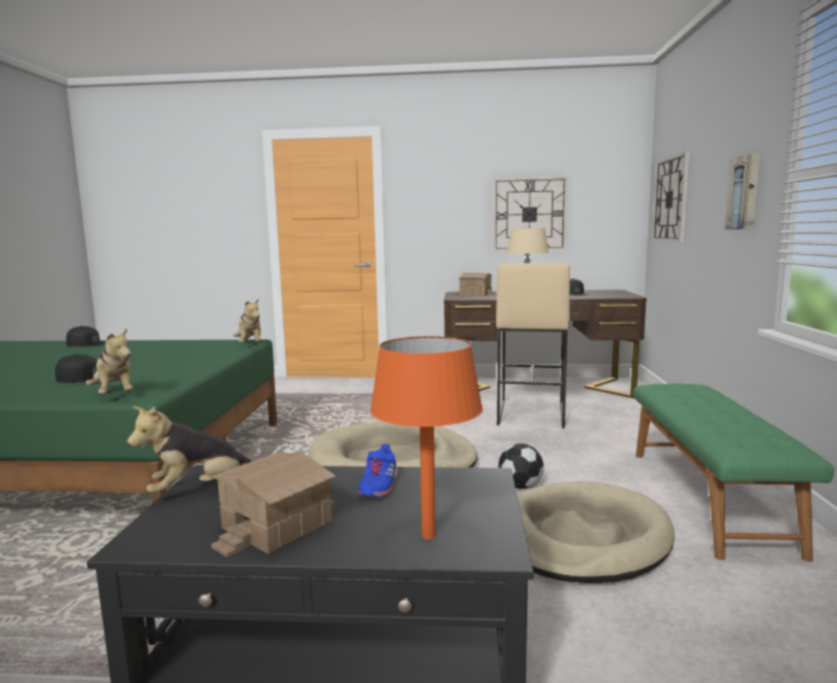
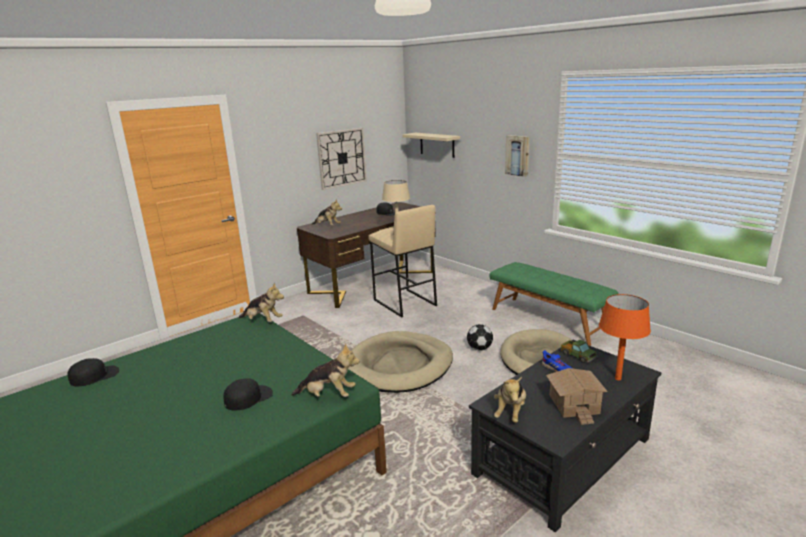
camera: 45 degrees left, 10 degrees up
(455, 485) = (577, 356): none -> toy truck
(475, 294) = (327, 226): toy house -> plush toy
(670, 199) = (437, 144): wall clock -> beige shelf

